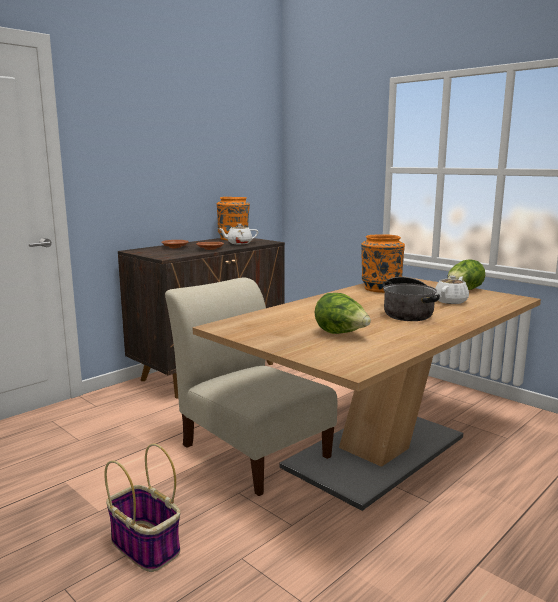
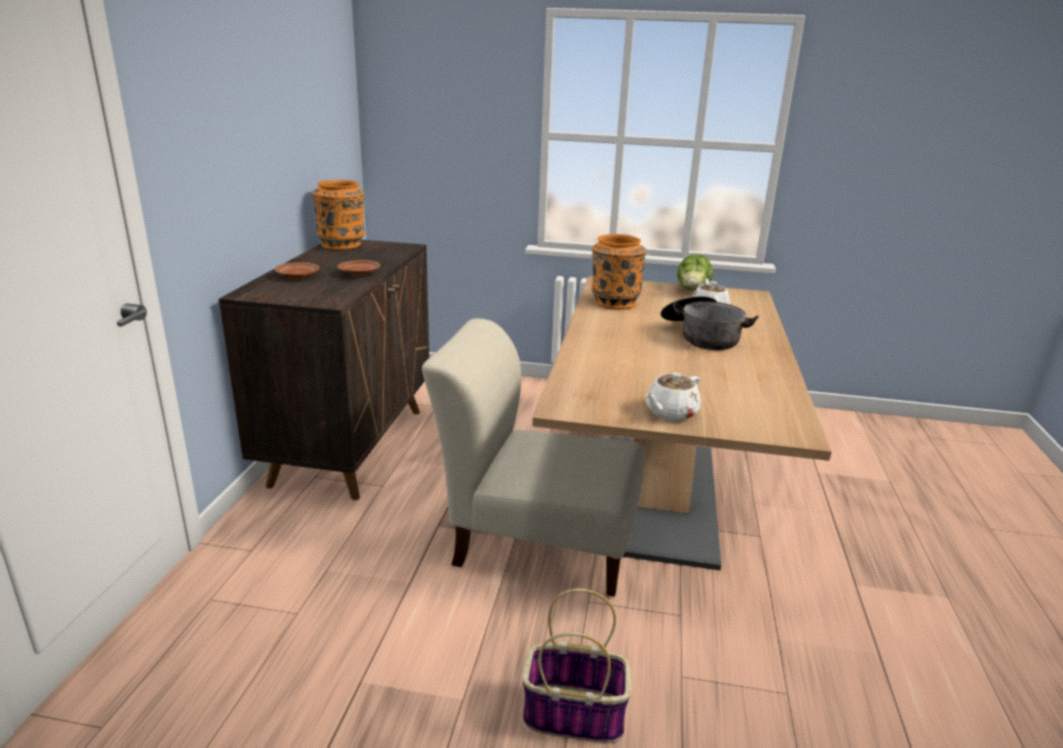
camera: 35 degrees left, 10 degrees up
(239, 243) = (372, 255): white teapot -> white teapot (670, 413)
(341, 334) = (702, 385): lettuce -> none

